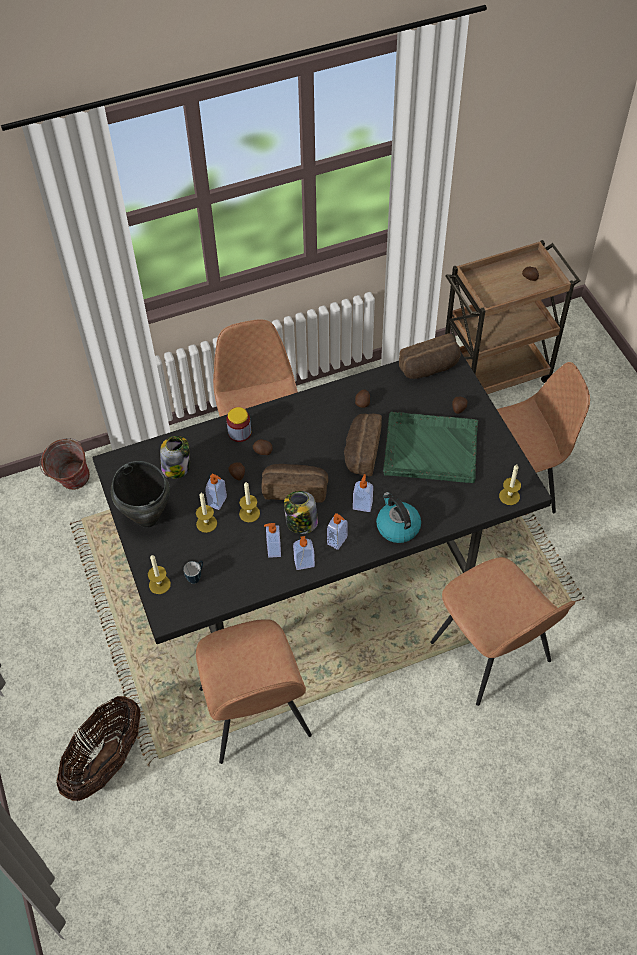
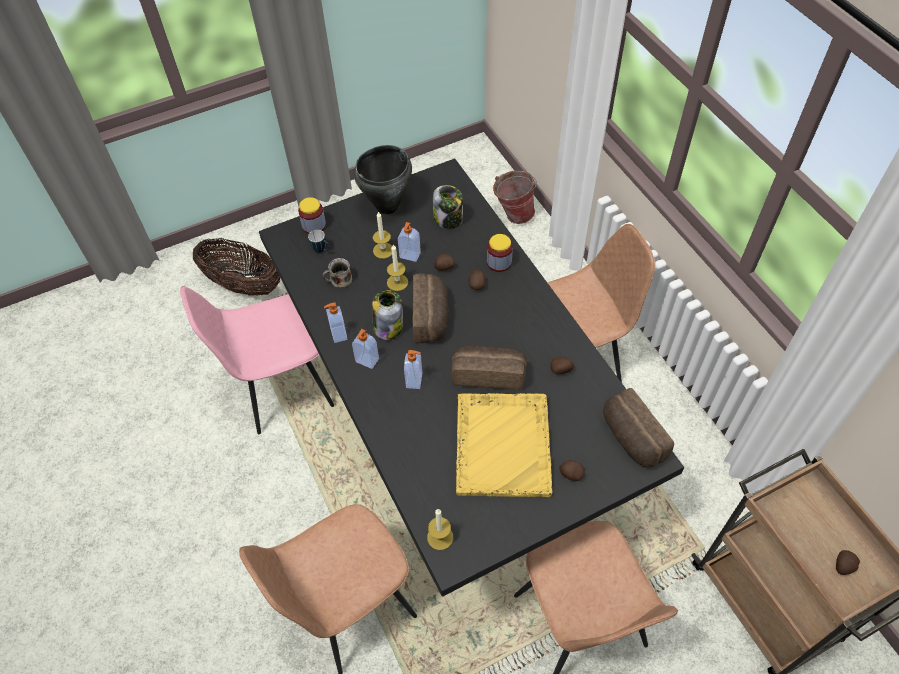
camera: 85 degrees right, 0 degrees up
(159, 584) = (314, 225): candle -> jar
(238, 561) = (340, 280): none -> mug
(255, 715) = (280, 386): brown chair -> pink chair
(273, 549) = (354, 306): soap dispenser -> none
(397, 526) = (388, 416): kettle -> none
(429, 448) = (503, 444): green tray -> yellow tray

